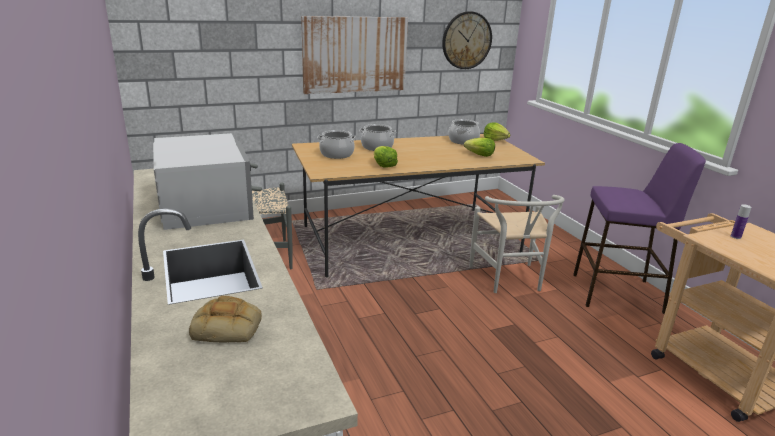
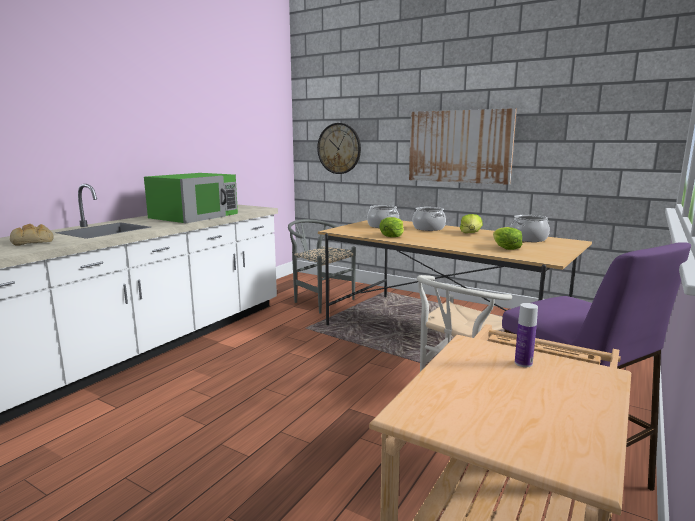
camera: 55 degrees right, 10 degrees down
(204, 204) = (195, 216): white microwave -> green microwave
(466, 40) = (598, 132): wall clock -> wall clock (339, 148)
(495, 140) = (572, 244): lettuce -> lettuce (471, 233)

